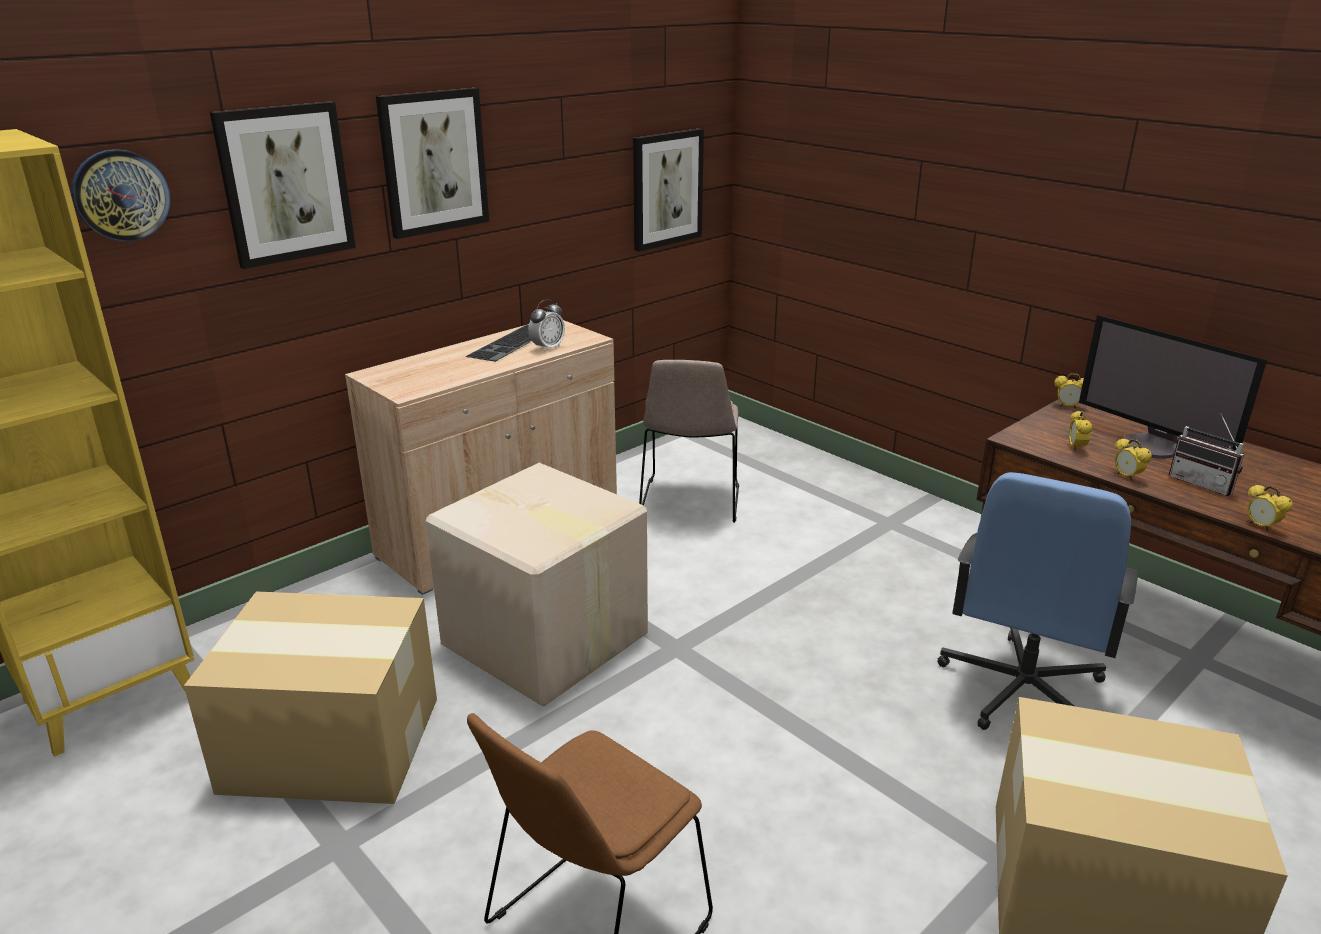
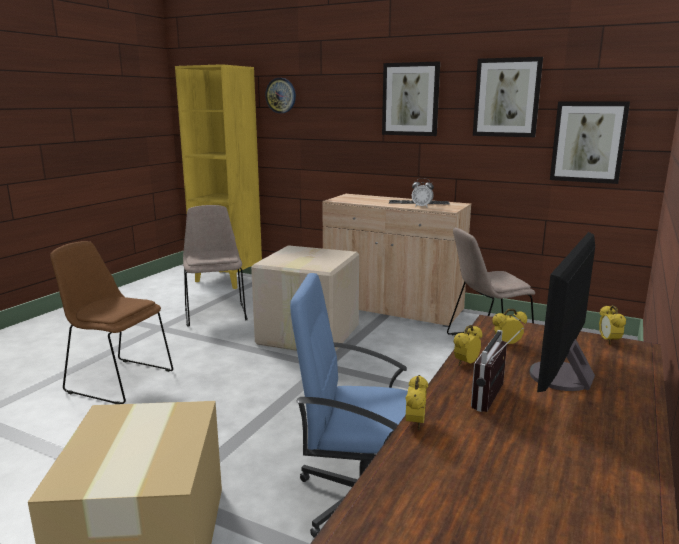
camera: 70 degrees right, 10 degrees down
(285, 184) = (338, 100): picture -> picture (506, 97)
(330, 743) = (215, 313): cardboard box -> beige chair
(1261, 526) = (415, 424): alarm clock -> alarm clock turned 150 degrees clockwise

